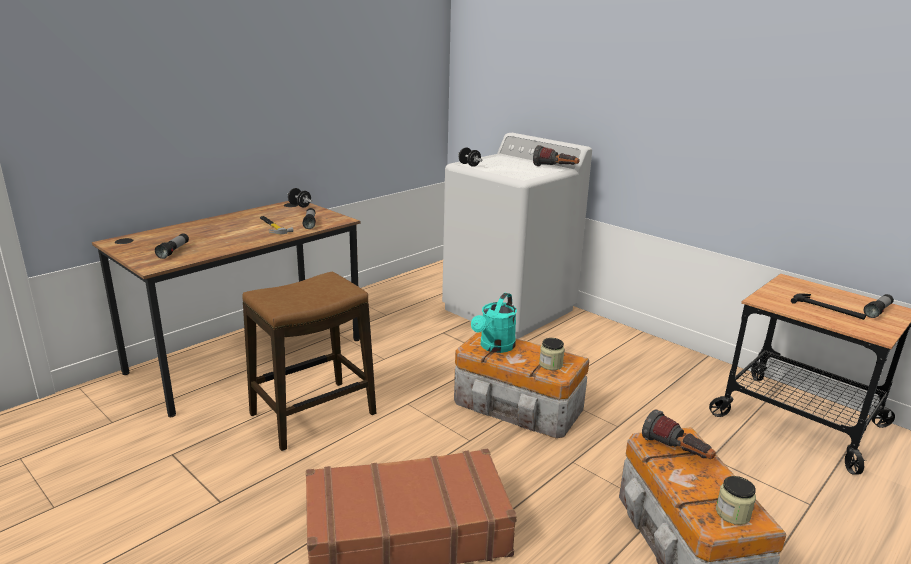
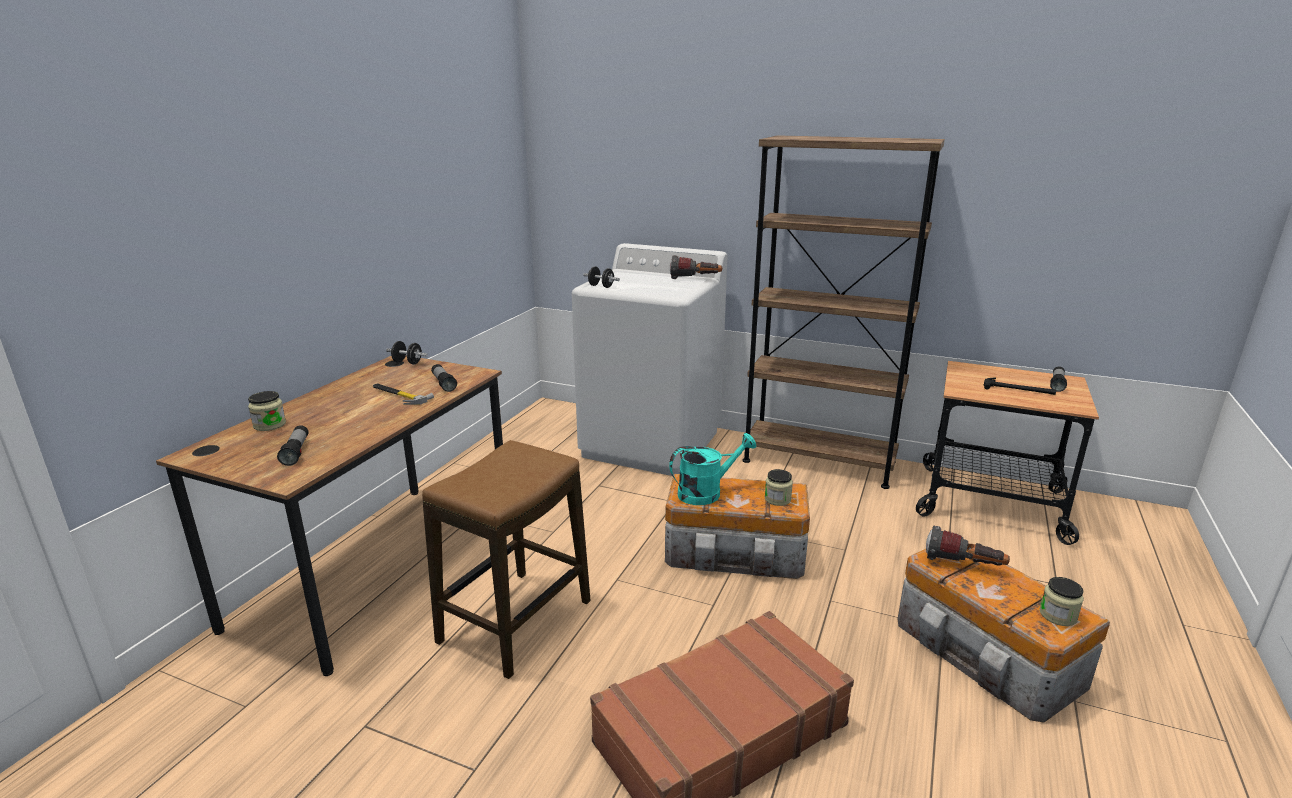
camera: 20 degrees left, 0 degrees up
(174, 232) = (269, 425): none -> jar
(494, 347) = (706, 492): turquoise watering can -> turquoise watering can turned 120 degrees counterclockwise
(649, 350) = (818, 461): none -> brown bookcase

